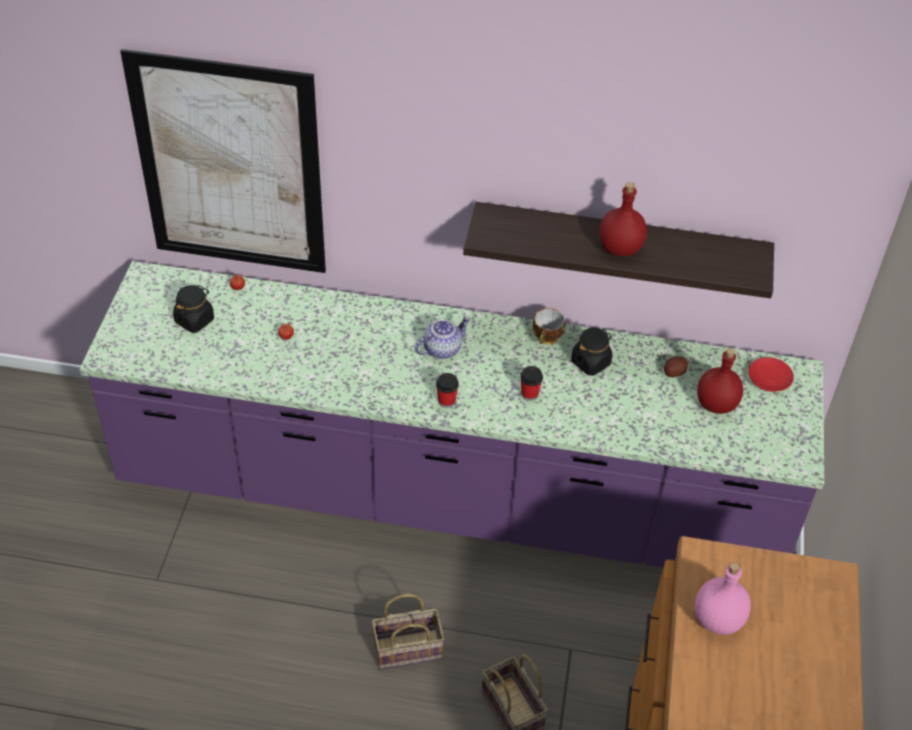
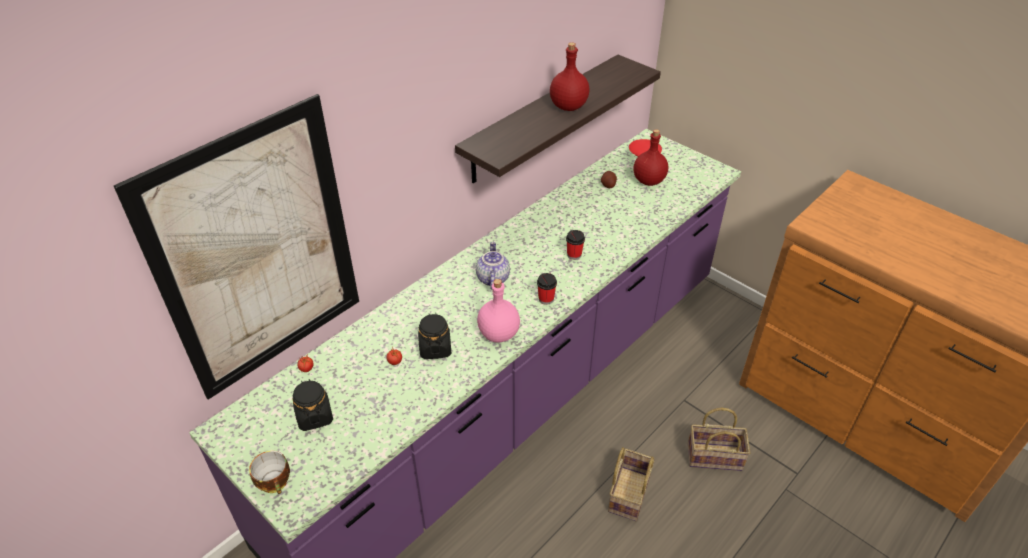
camera: 55 degrees left, 5 degrees down
(547, 338) = (529, 223): cup -> cup (276, 483)
(591, 362) = (569, 214): black jar -> black jar (435, 348)
(717, 618) = (867, 241): pink bottle -> pink bottle (498, 334)

